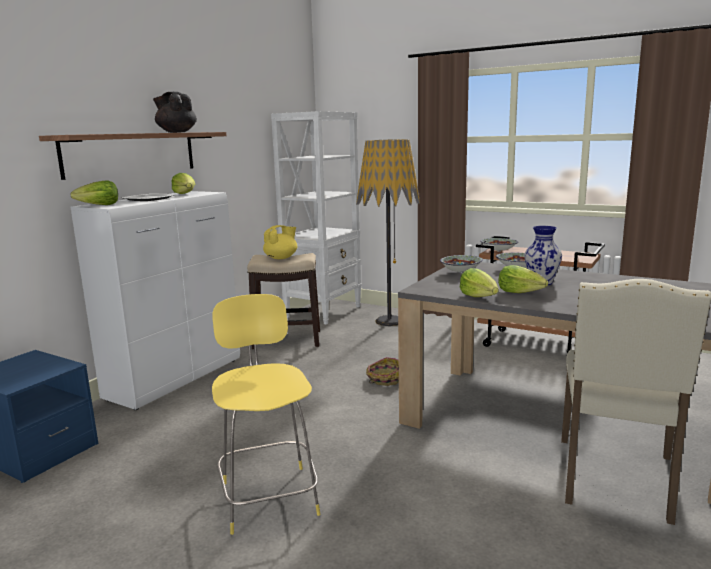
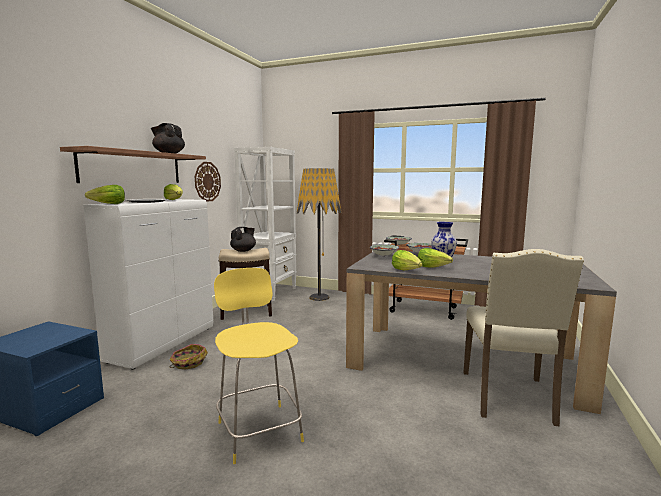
camera: 10 degrees left, 5 degrees down
(233, 163) = (207, 181): none -> wall clock
(281, 258) = (243, 251): yellow teapot -> black teapot
(385, 379) = (327, 337): basket -> basket (188, 363)

